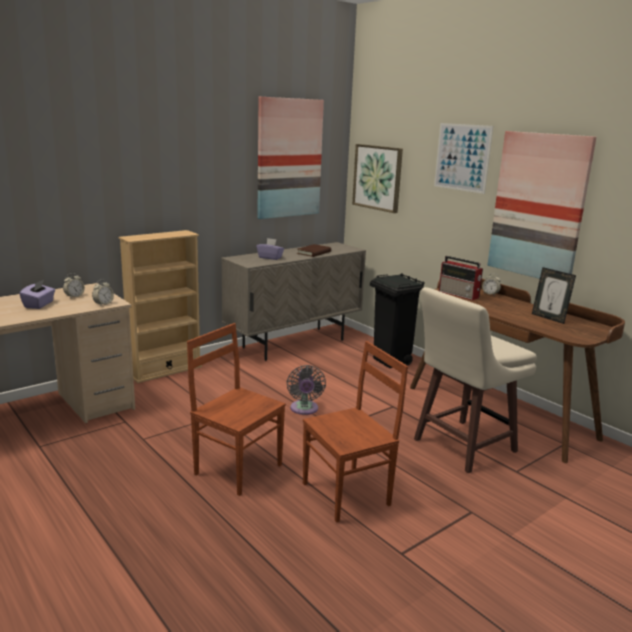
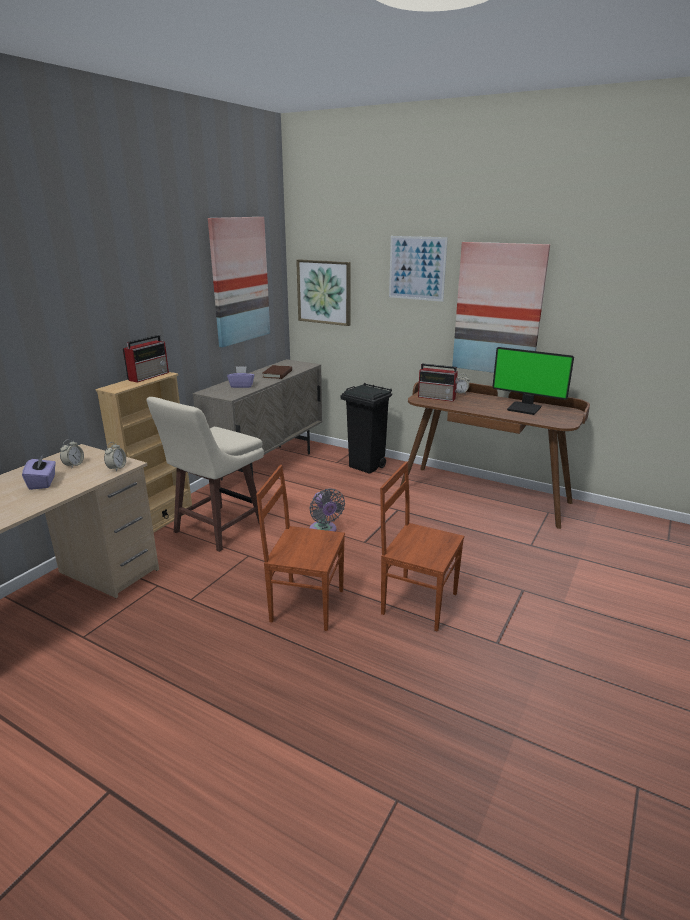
camera: 20 degrees left, 5 degrees up
(172, 233) = (149, 376): none -> radio
(348, 494) = (418, 602): brown chair -> brown chair turned 105 degrees counterclockwise
(462, 446) = (476, 533): beige stool -> beige stool (216, 529)
(549, 318) = (525, 408): picture frame -> monitor

